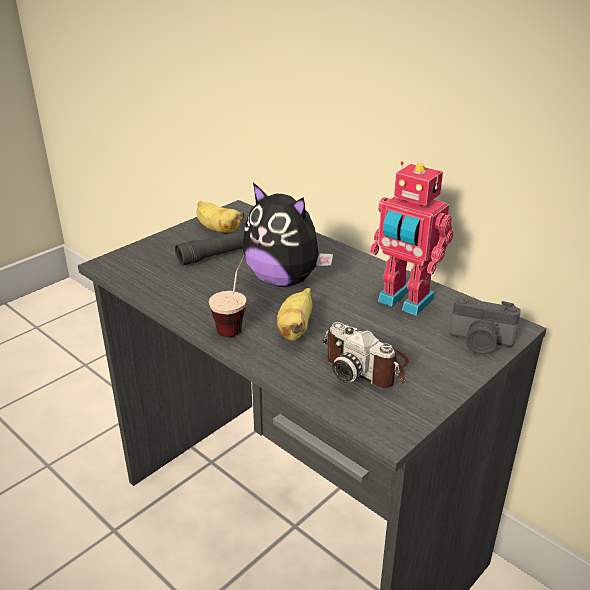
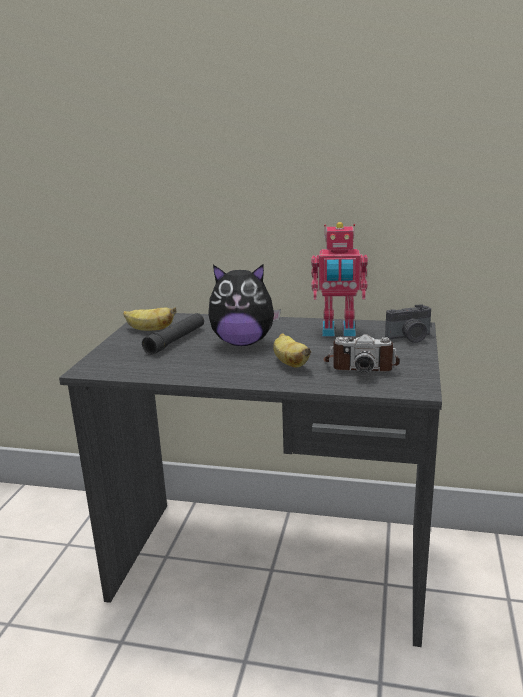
camera: 30 degrees left, 10 degrees down
(234, 322) = (242, 372): cup -> none

